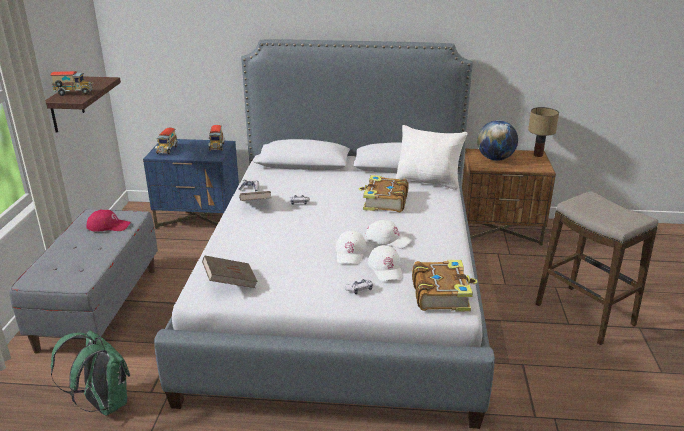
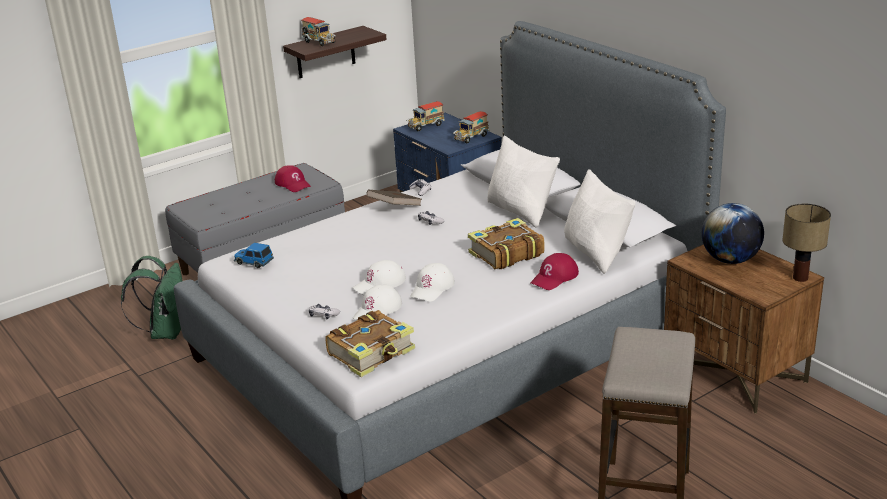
camera: 50 degrees right, 0 degrees up
(230, 282) = (253, 262): brown book -> toy car
(340, 176) = (521, 211): none -> white pillow
(388, 239) = (432, 288): white cap -> white cap turned 45 degrees clockwise
(438, 202) = (554, 277): none -> red cap

